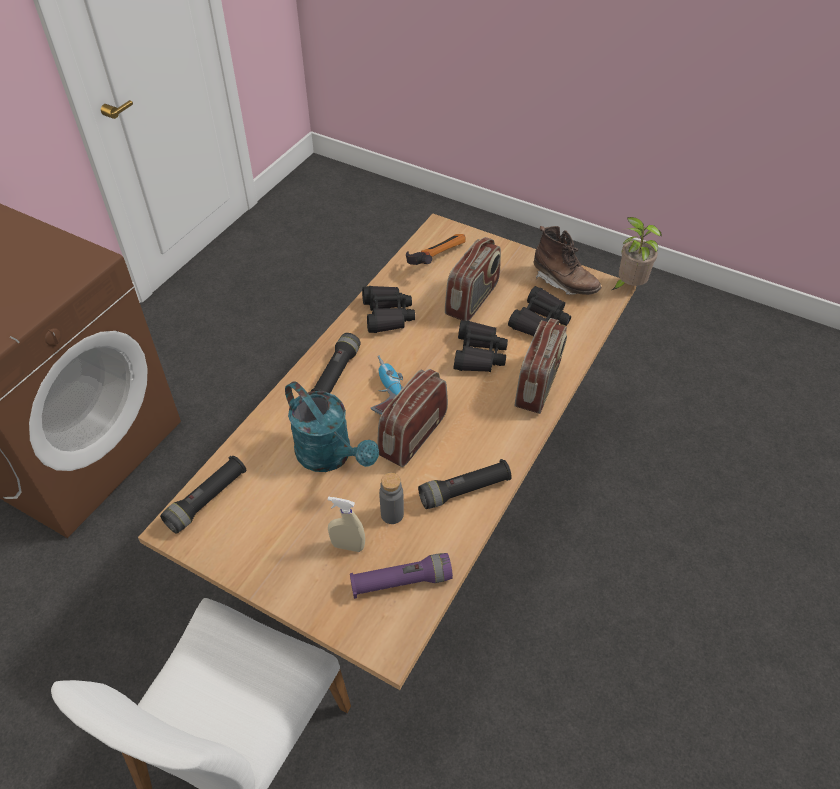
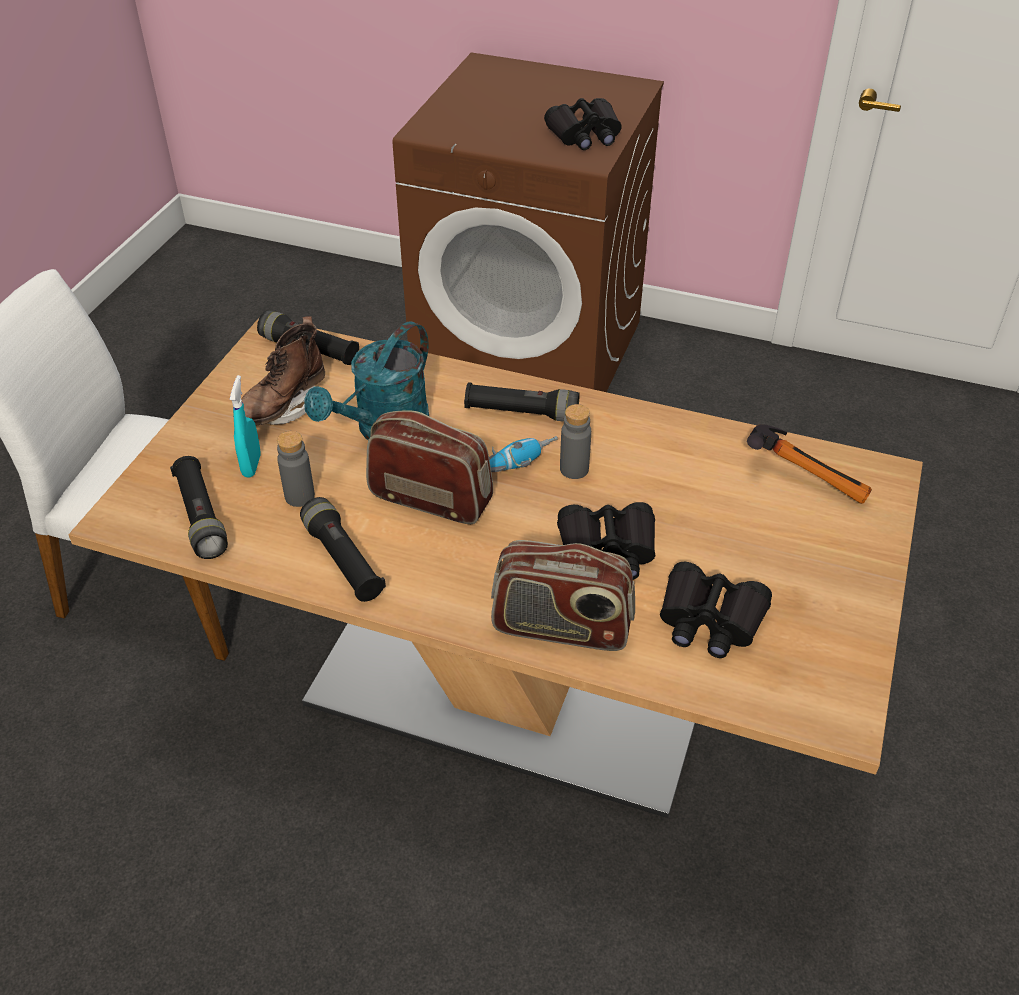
camera: 80 degrees right, 5 degrees down
(348, 546) = (251, 465): beige spray bottle -> turquoise spray bottle
(387, 315) = (655, 443): black binoculars -> black binoculars (585, 135)
(401, 582) = (201, 517): purple flashlight -> black flashlight
(402, 357) = (574, 469): none -> grey bottle
(472, 299) = (728, 531): radio -> none
(564, 283) = (825, 648): brown boot -> brown boot (283, 407)
(628, 286) = (864, 750): potted plant -> none

